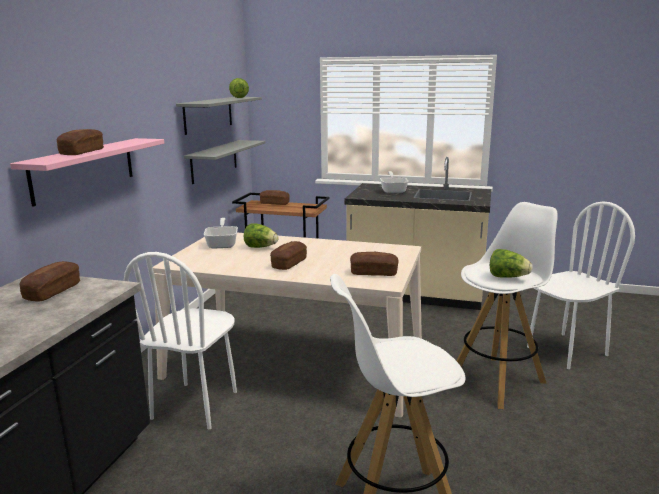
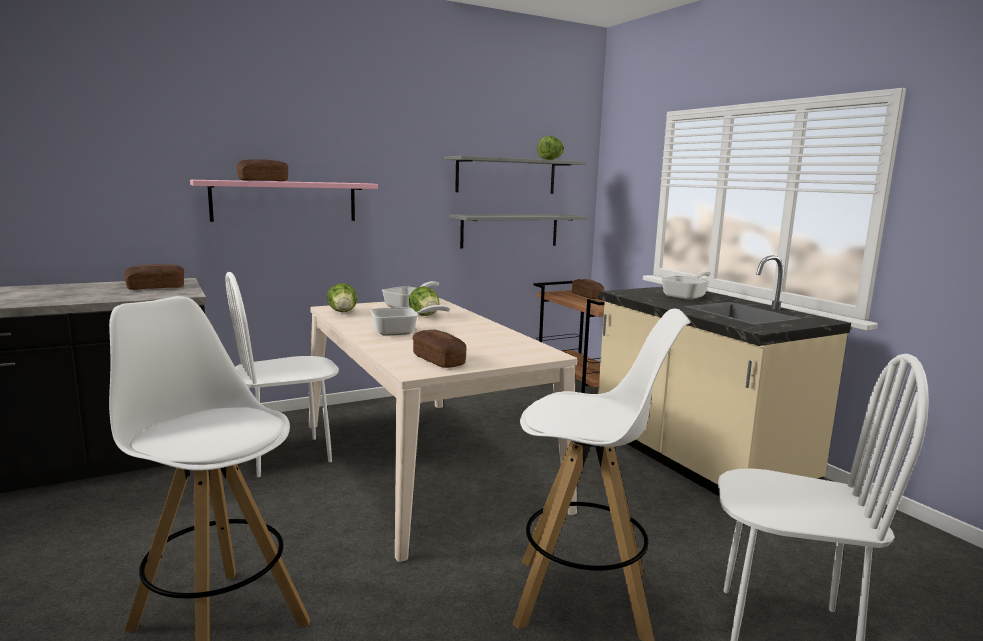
camera: 45 degrees right, 5 degrees down
(289, 263) = (401, 332): bread -> frying pan
(507, 277) = (569, 416): lettuce -> lettuce (343, 312)

